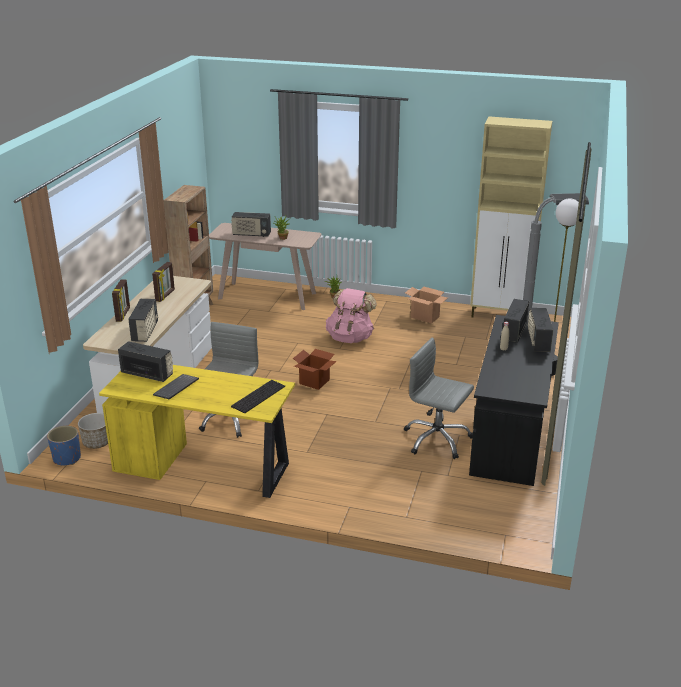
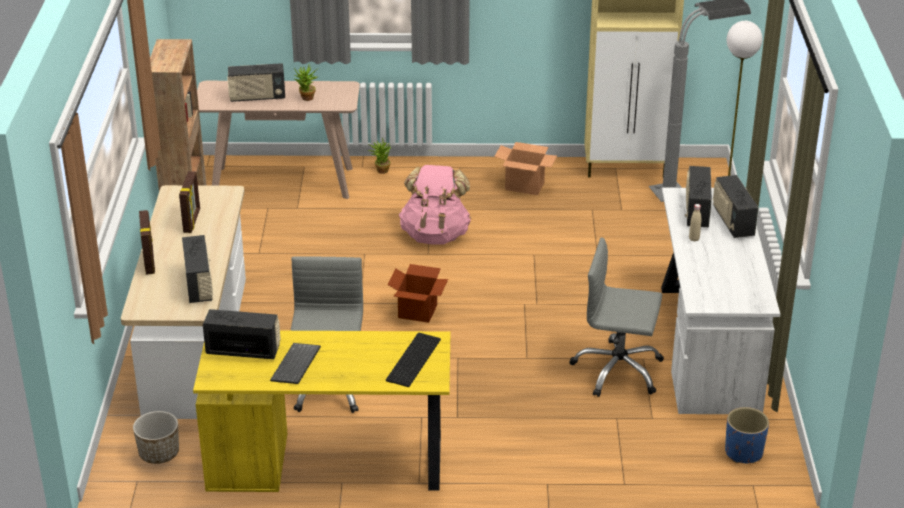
camera: 15 degrees left, 5 degrees up
(66, 458) = (129, 484): blue planter -> blue planter (743, 453)
(511, 432) = (707, 344): black desk -> white desk

